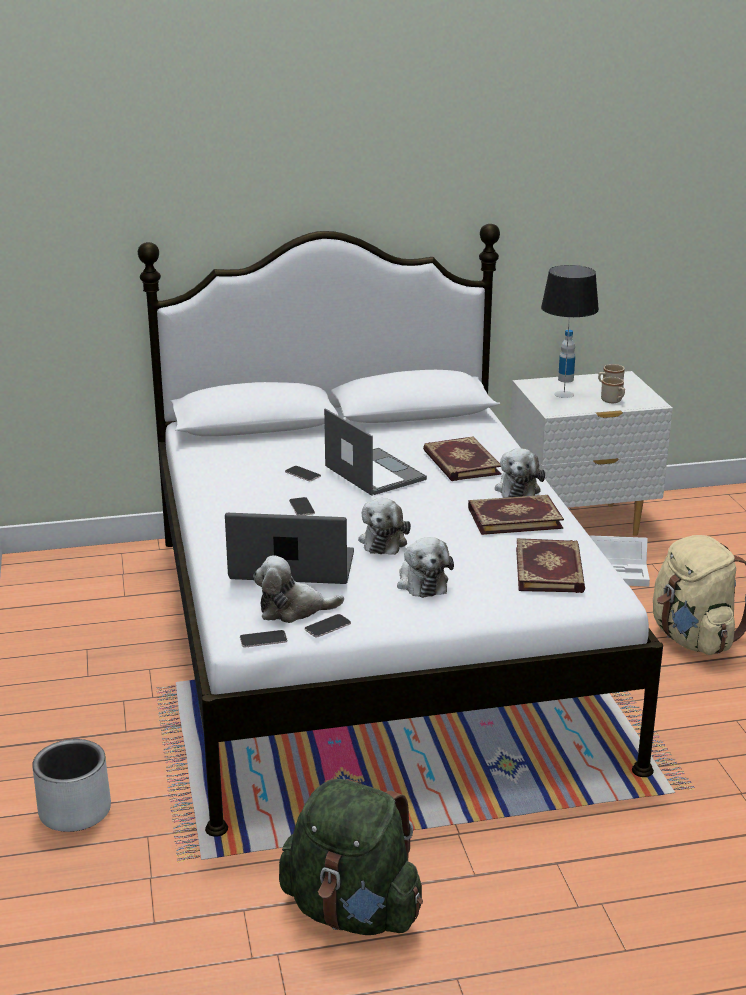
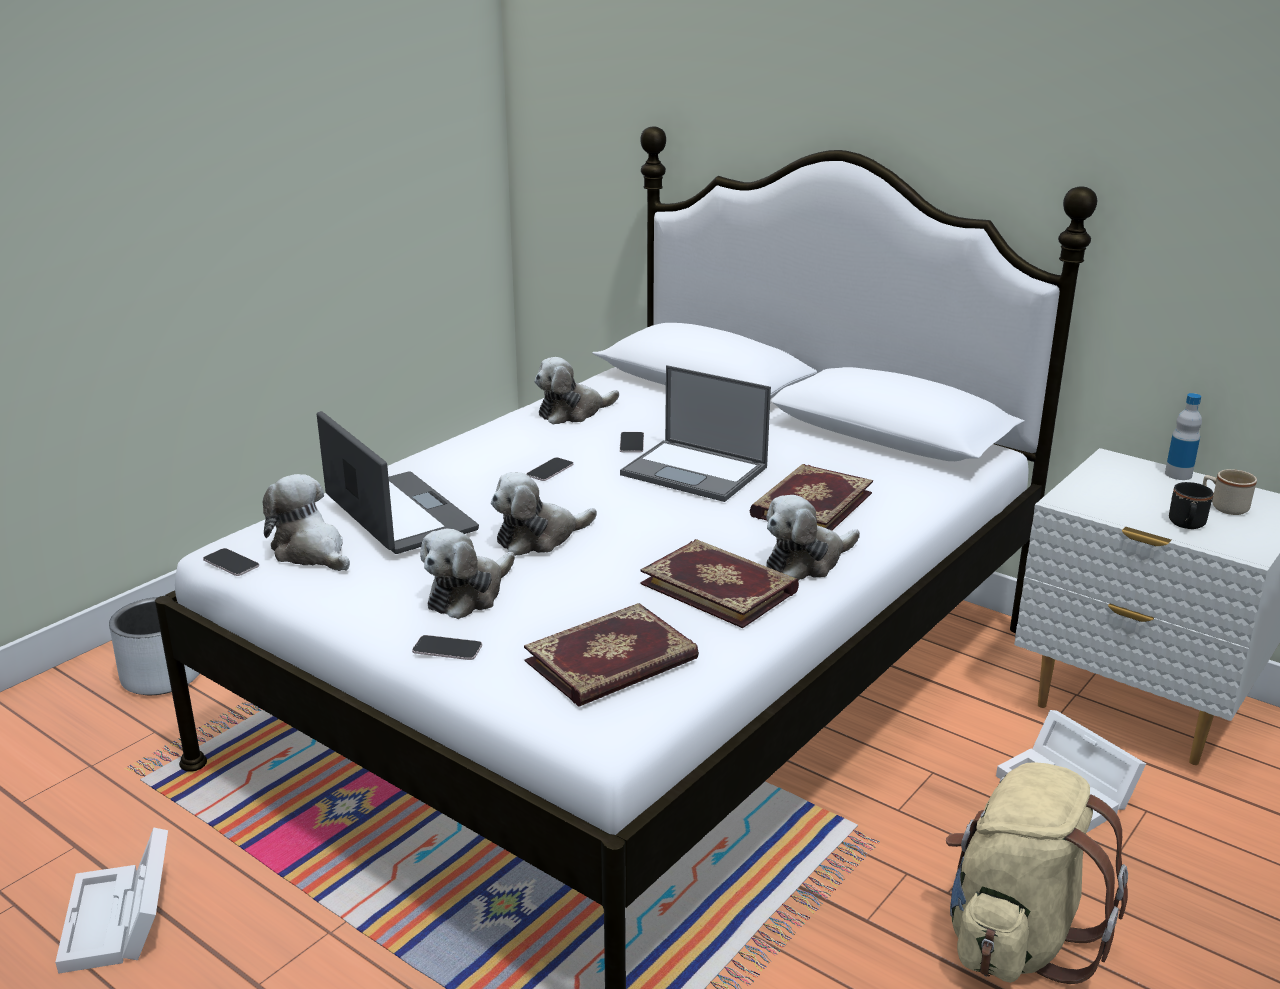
camera: 50 degrees right, 0 degrees up
(226, 473) = (573, 412): none -> plush toy
(327, 626) = (293, 583): phone -> phone (447, 649)
(353, 911) = (120, 922): green backpack -> white storage box
(373, 472) = (696, 471): laptop -> laptop turned 105 degrees clockwise
(564, 394) = (1132, 489): table lamp -> none
(613, 401) = (1186, 525): beige mug -> black mug

